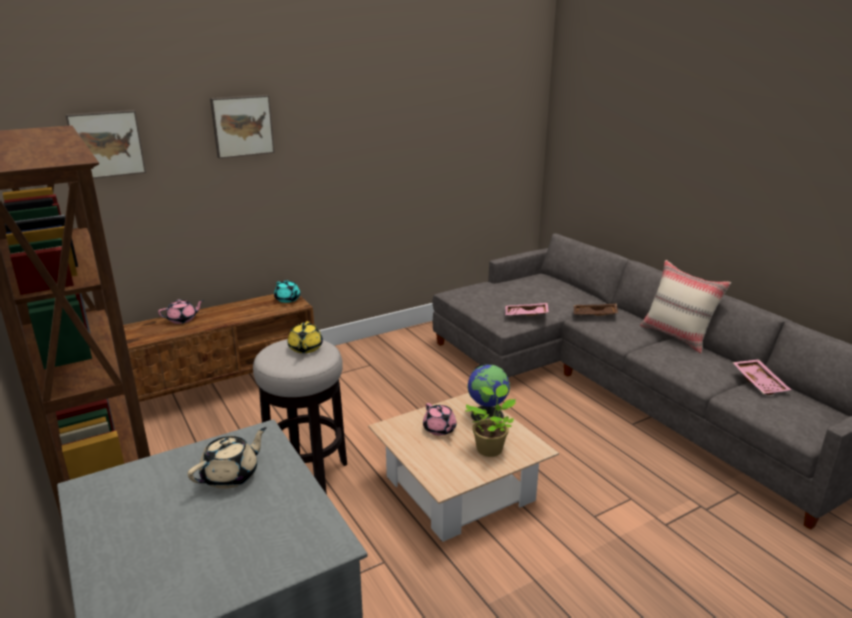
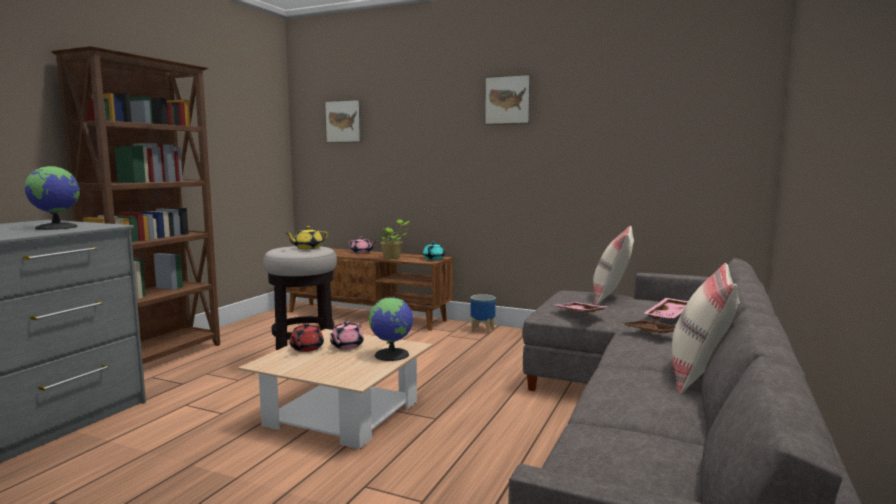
camera: 55 degrees right, 15 degrees down
(231, 475) = (57, 227): beige teapot -> globe
(242, 125) = (427, 113): picture -> picture (508, 100)
(348, 354) = (483, 330): none -> planter
(423, 451) = (306, 348): none -> red teapot
(490, 448) = (337, 366): potted plant -> potted plant (393, 257)
(499, 289) = (611, 297): none -> beige pillow
(760, 382) = (667, 439): pink tray -> pink tray (670, 315)

